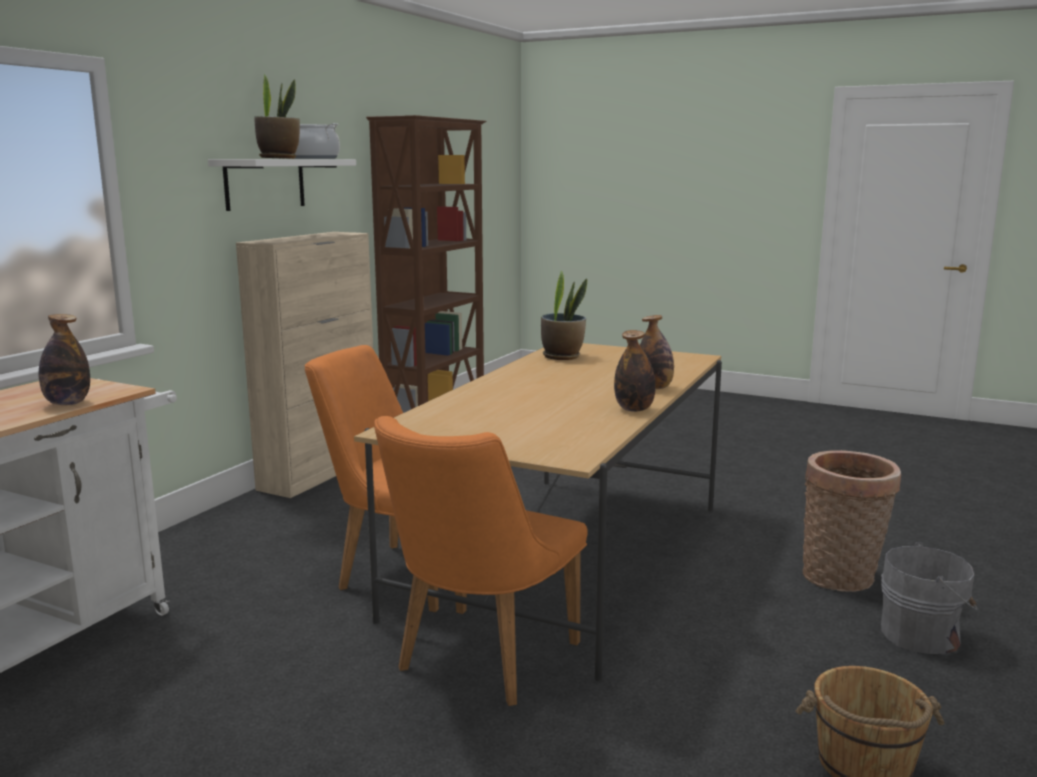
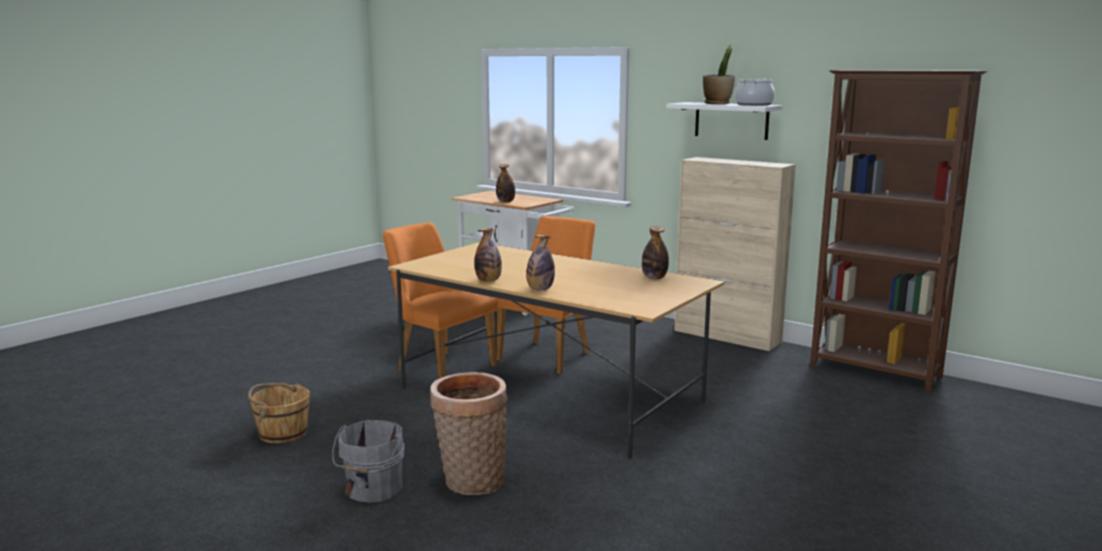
camera: 100 degrees right, 0 degrees up
(562, 356) = (654, 278): potted plant -> bottle

